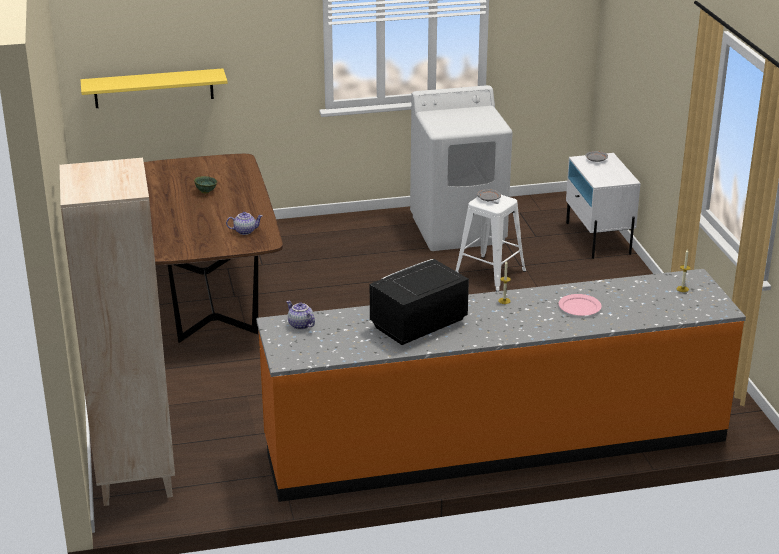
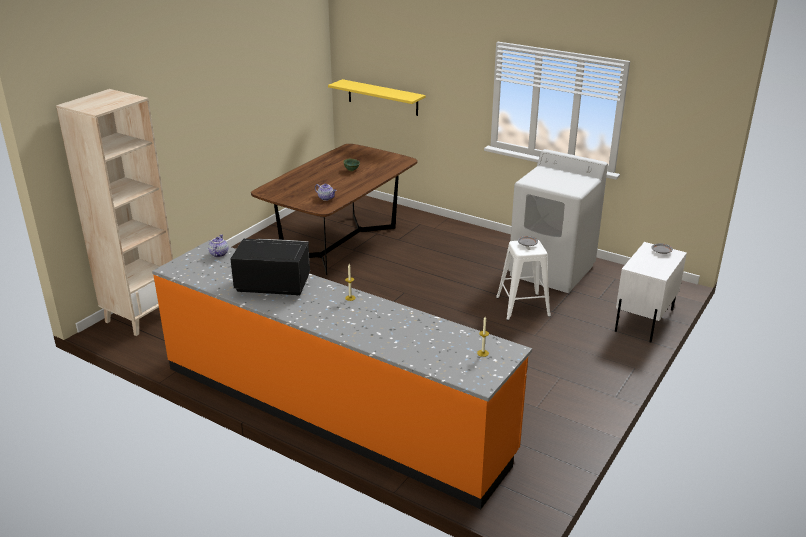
camera: 45 degrees right, 0 degrees up
(579, 307) = (386, 326): pink plate -> none

